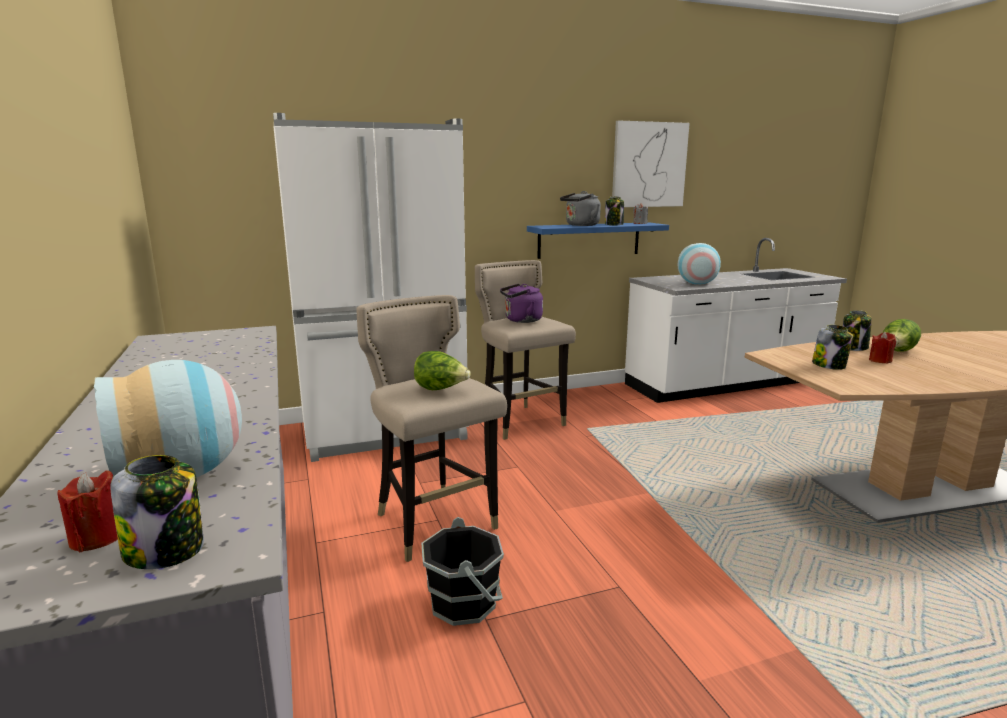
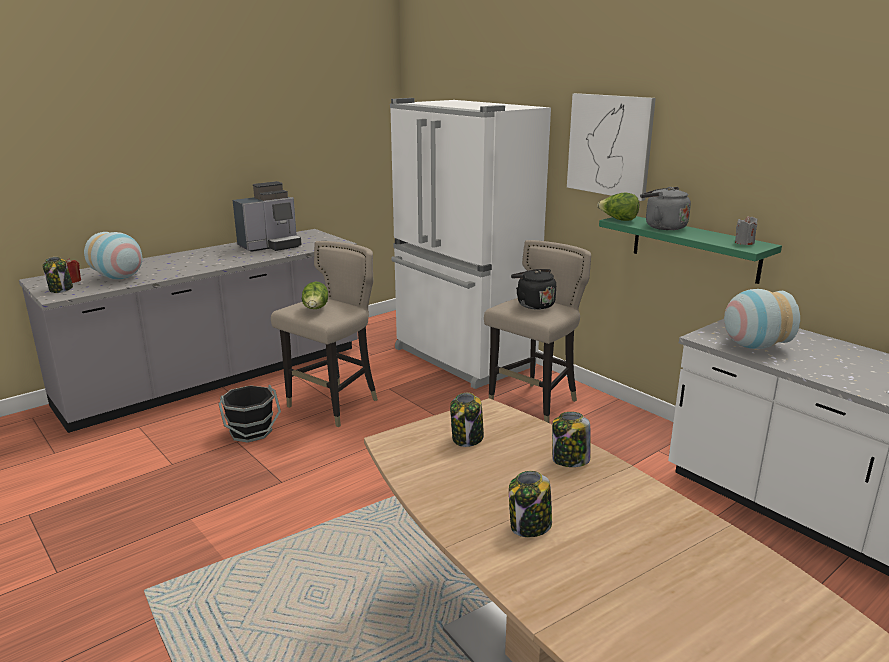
camera: 70 degrees right, 5 degrees up
(190, 360) = (271, 246): none -> coffee machine
(521, 320) = (533, 304): purple kettle -> black kettle
(589, 240) = (694, 248): blue shelf -> green shelf
(614, 224) = (699, 235): jar -> jar (530, 526)
(649, 165) = (790, 165): picture -> picture (609, 145)
(880, 360) = (515, 471): red candle -> none
(897, 352) = (574, 488): lettuce -> lettuce (618, 220)

